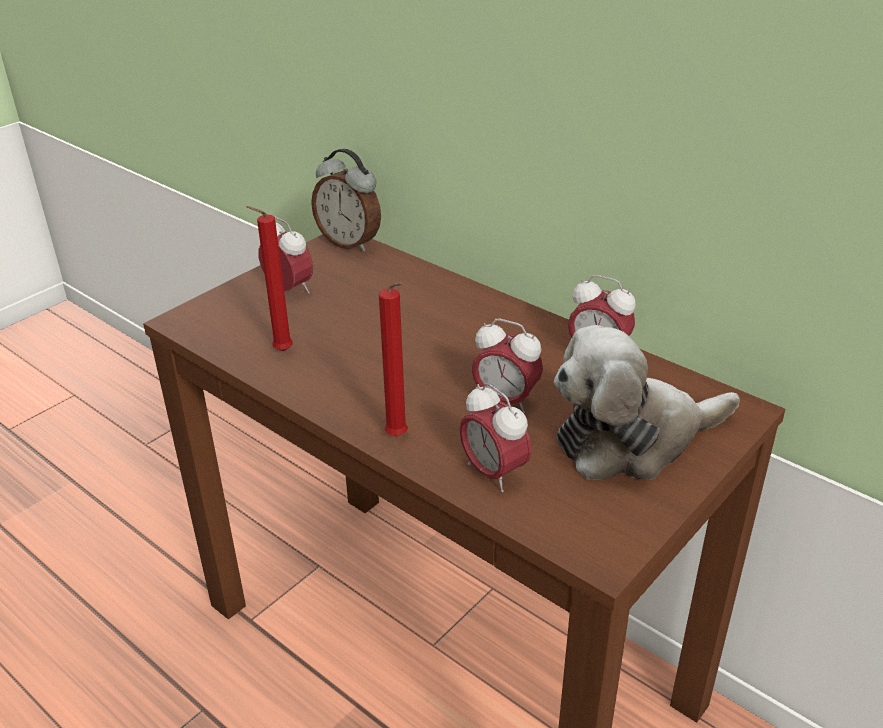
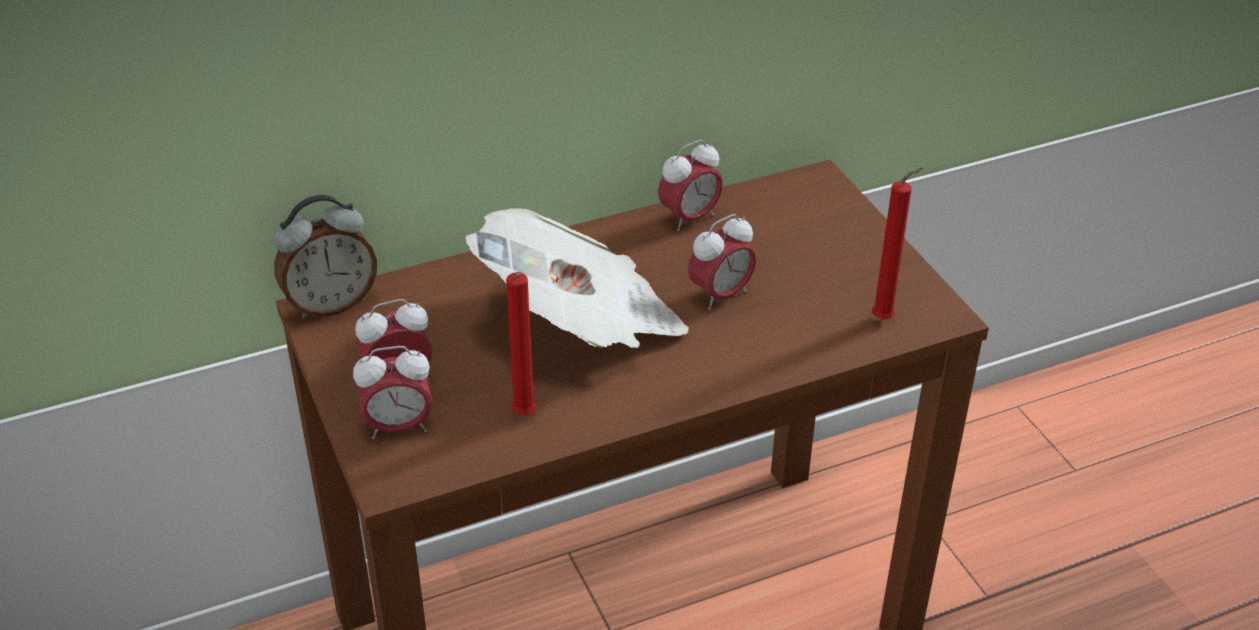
camera: 65 degrees left, 5 degrees up
(398, 438) = (731, 376): red candle -> red candle (885, 319)
(408, 344) = (581, 324): none -> newspaper
(493, 473) = (816, 336): alarm clock -> alarm clock (398, 427)
(632, 440) = (820, 248): plush toy -> none

